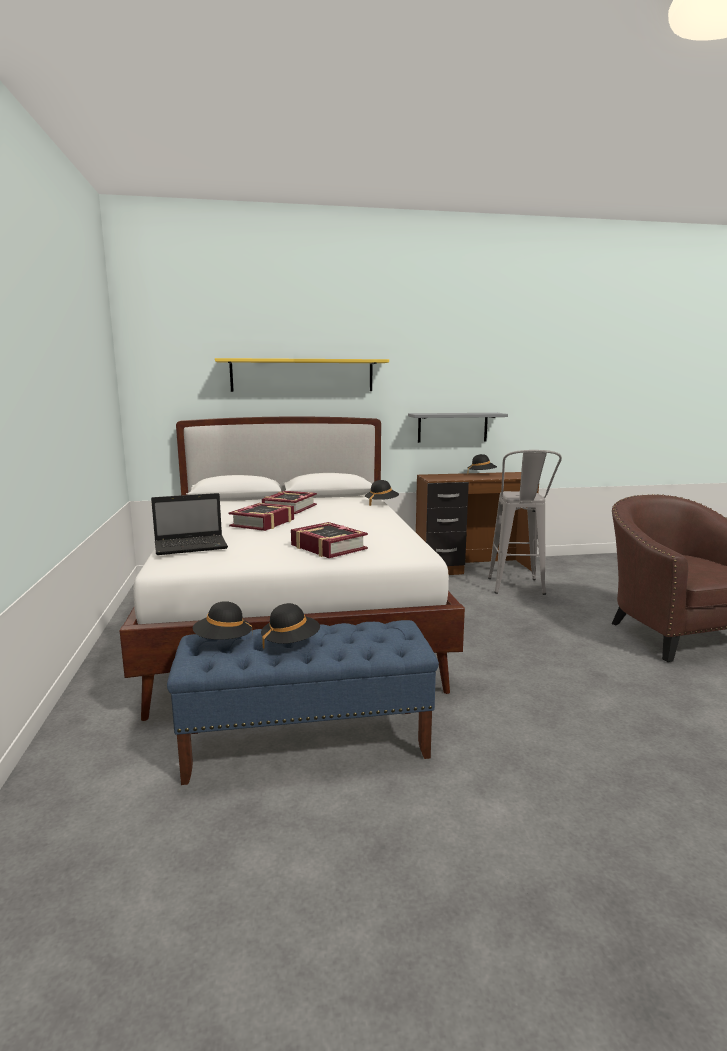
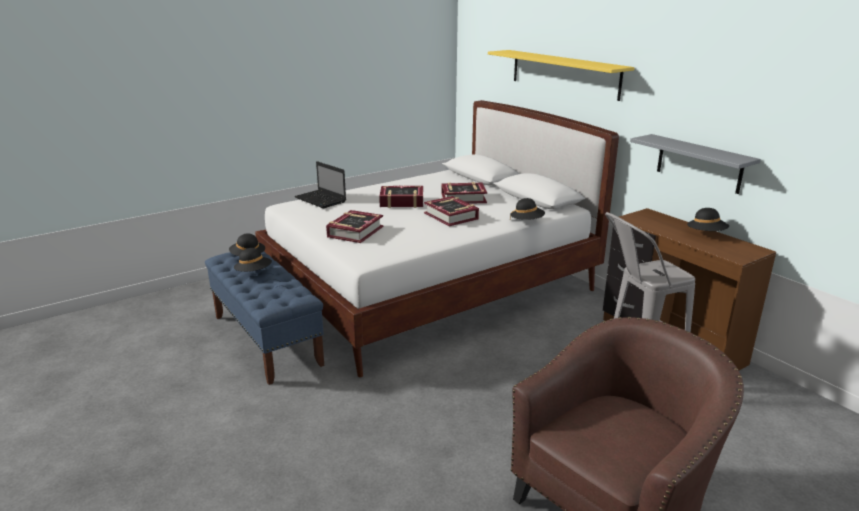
camera: 65 degrees right, 10 degrees up
(334, 516) = (451, 216): none -> book

